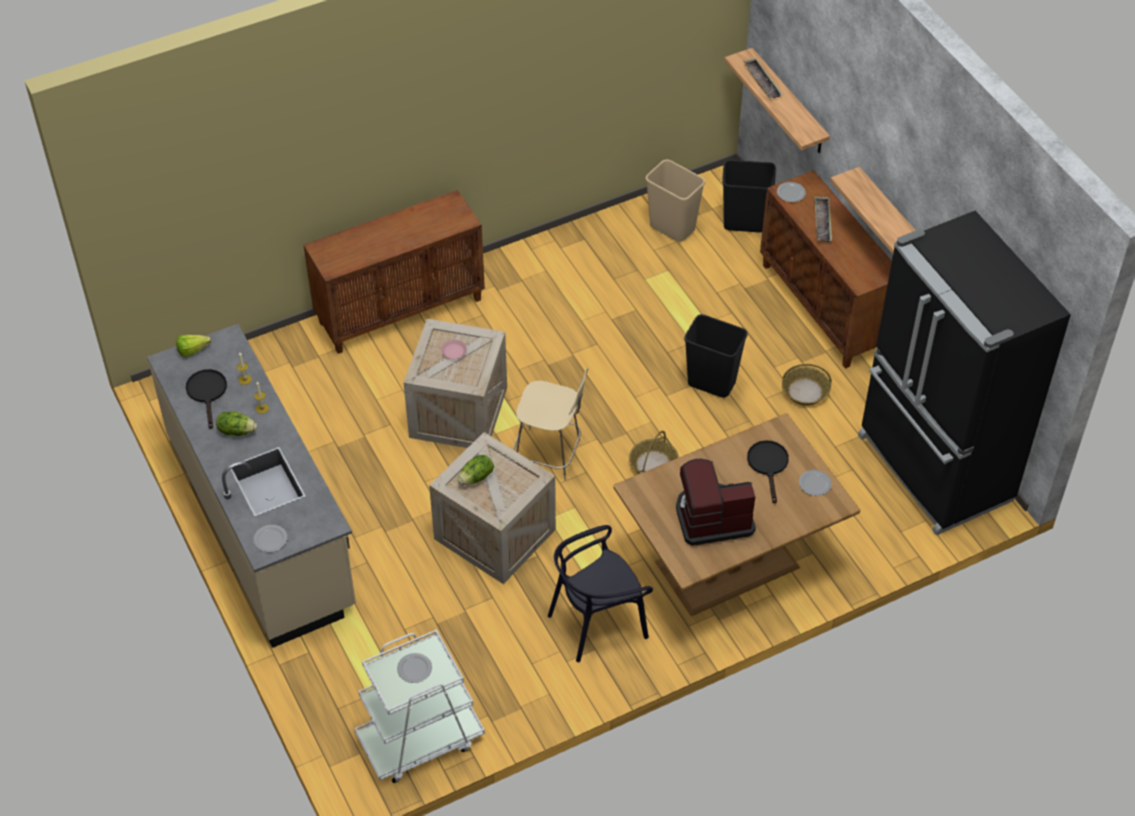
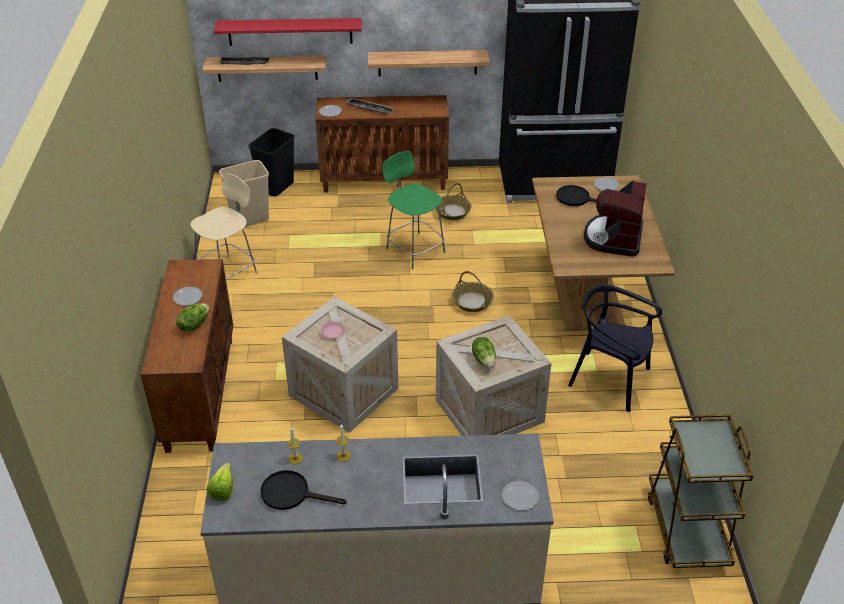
camera: 65 degrees left, 10 degrees down
(236, 431) = (360, 484): lettuce -> lettuce (194, 325)
(415, 669) = (705, 446): plate -> plate (188, 297)
(420, 739) = (687, 528): white cart -> brown cart
(550, 455) = (427, 353): beige stool -> beige stool (228, 273)
(597, 623) = (609, 380): black chair -> black chair turned 120 degrees clockwise
(712, 382) = (414, 249): black trash can -> green stool
(810, 85) = (290, 31): none -> red shelf

